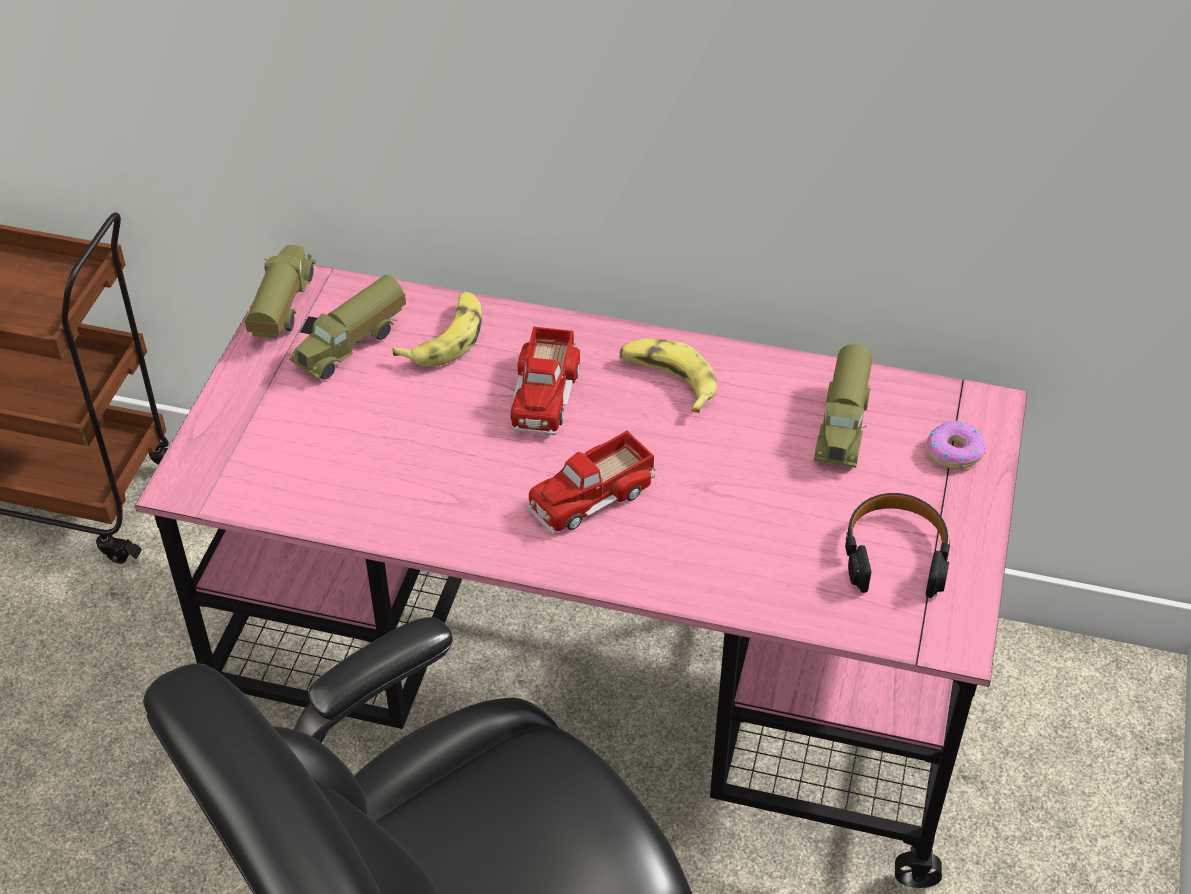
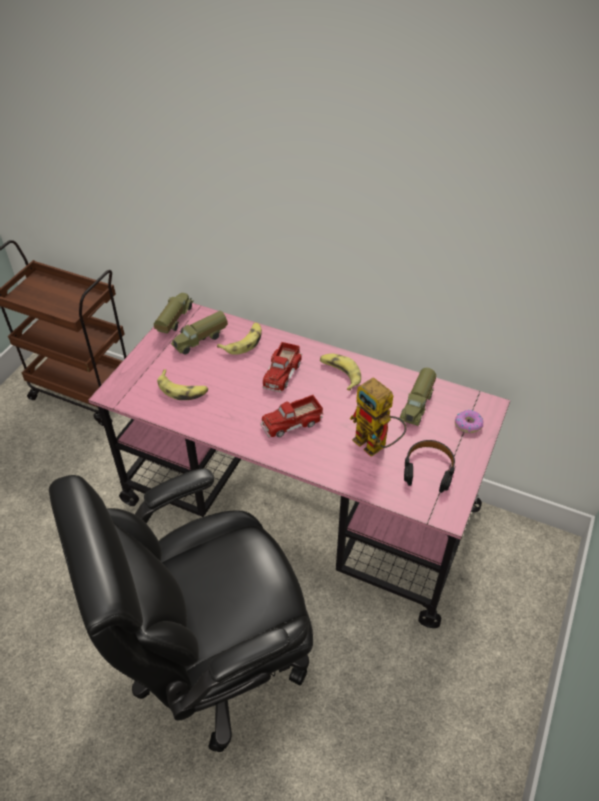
camera: 10 degrees right, 0 degrees up
(339, 456) = (182, 389): none -> banana
(778, 520) = (376, 445): none -> toy robot

